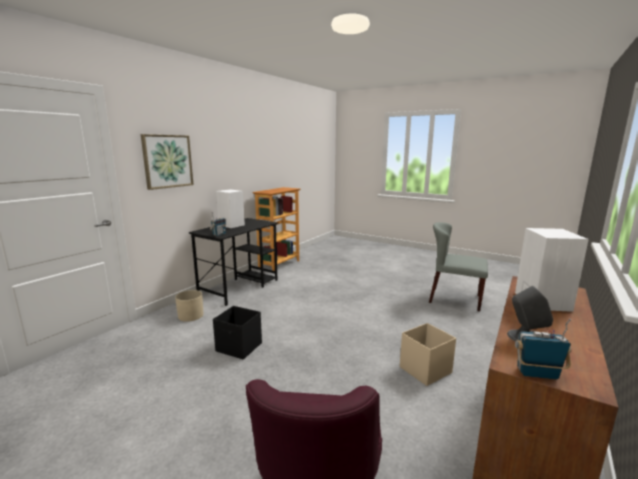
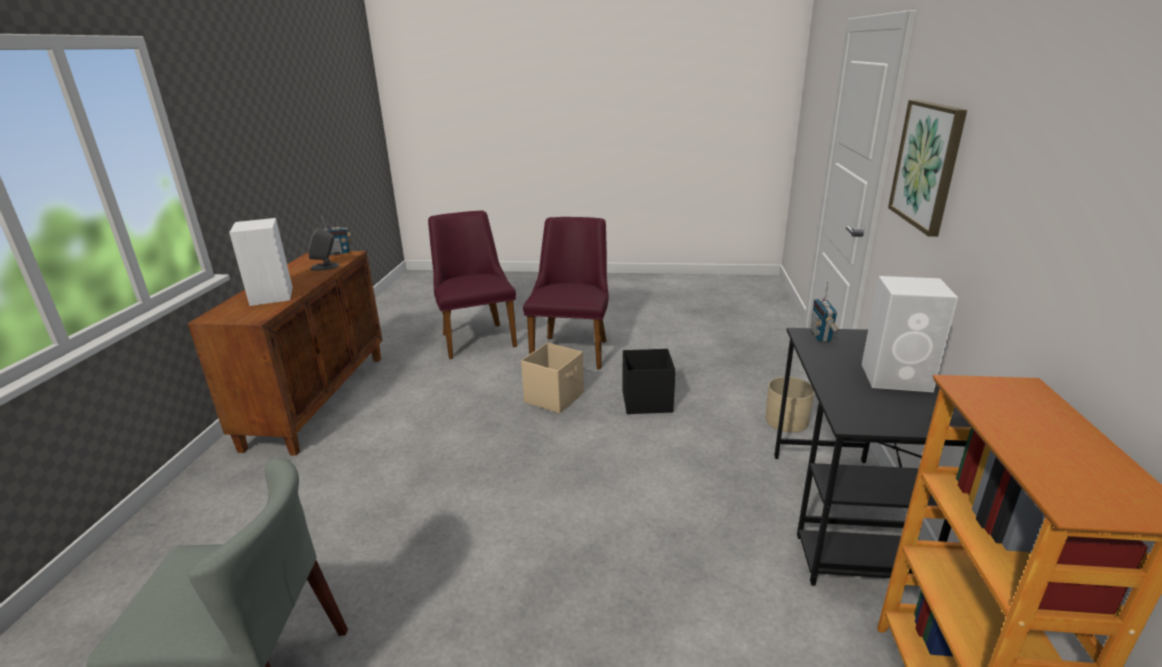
camera: 155 degrees right, 10 degrees up
(221, 430) = (573, 348): none -> purple chair
(424, 370) = (394, 441): beige storage box -> beige storage box (555, 397)

